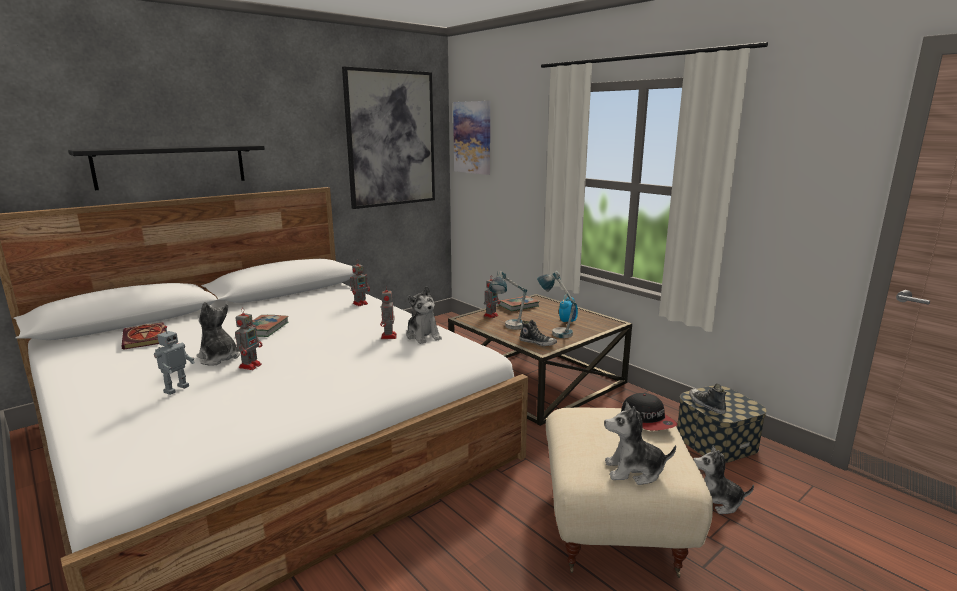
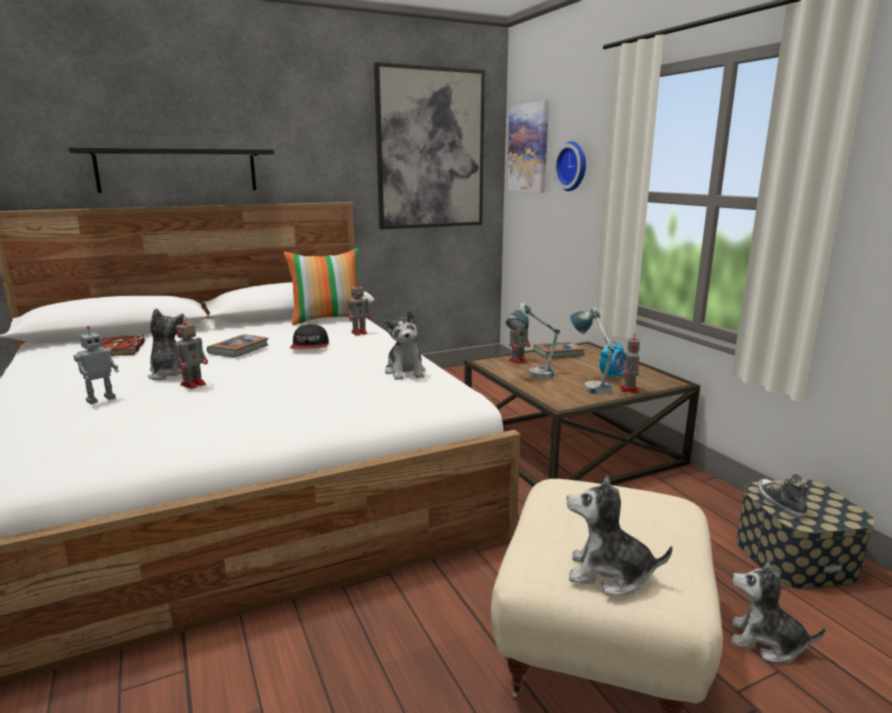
camera: 15 degrees right, 0 degrees up
(323, 292) = (328, 319): none -> pillow
(388, 337) = (365, 369): toy robot -> toy robot (629, 390)
(515, 155) = (573, 166): none -> wall clock
(538, 343) = (559, 396): shoe -> none
(647, 420) = (662, 508): cap -> cap (310, 346)

